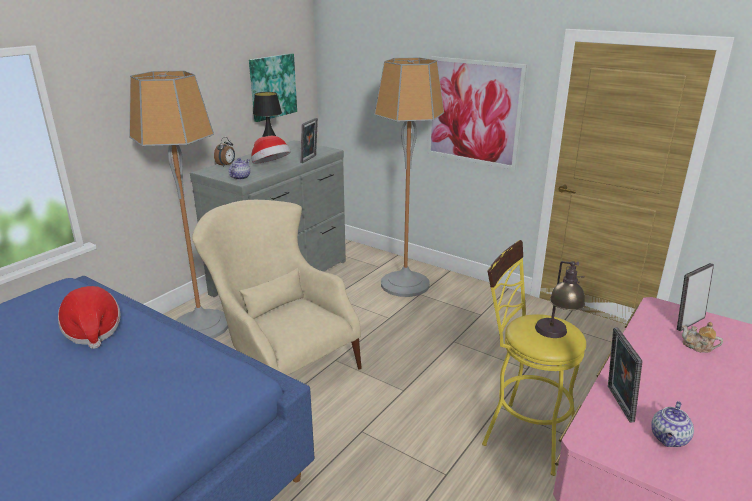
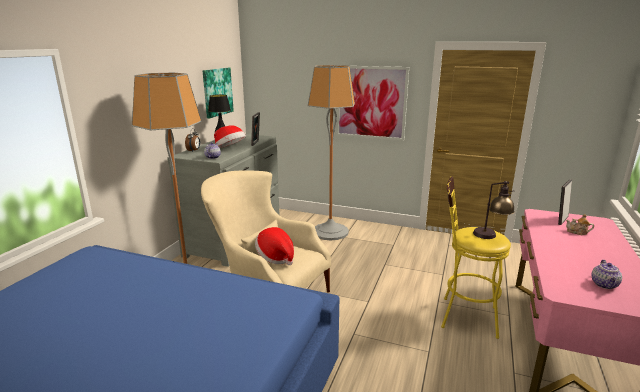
camera: 15 degrees left, 5 degrees down
(93, 331) = (141, 281): hat -> hat (275, 257)
(617, 403) = (559, 270): picture frame -> none

